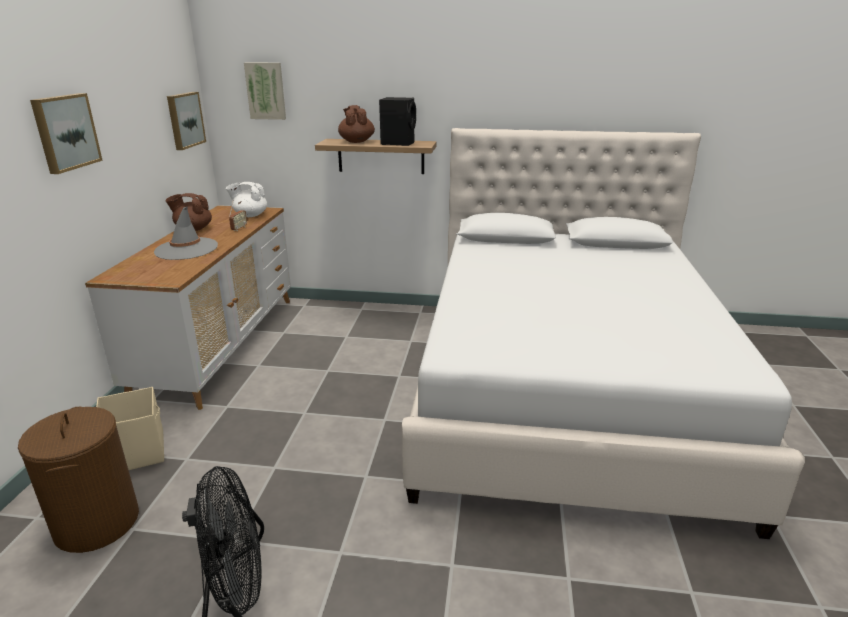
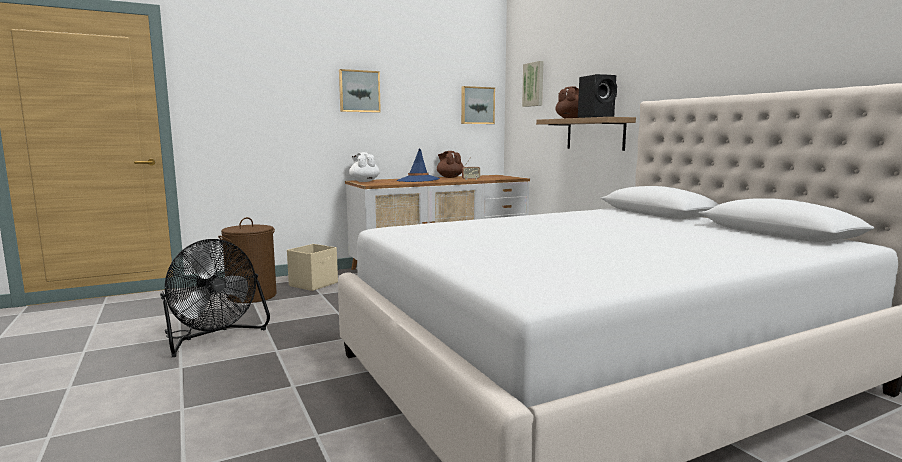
camera: 55 degrees right, 15 degrees down
(186, 249) = (418, 180): grey hat -> blue hat
(250, 215) = (498, 177): white teapot -> white teapot (364, 181)

